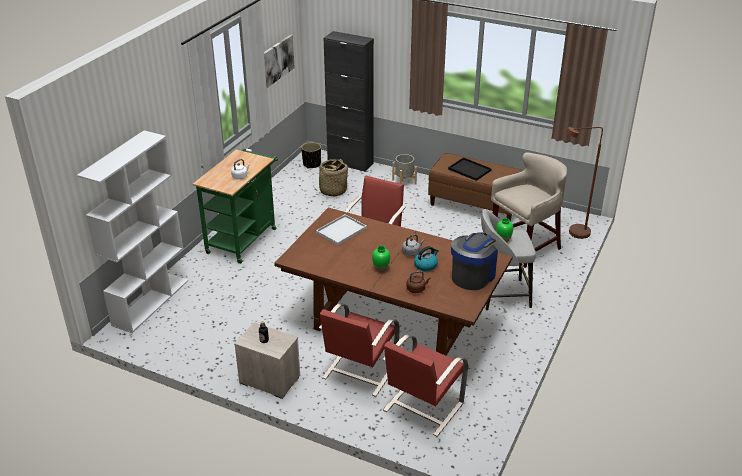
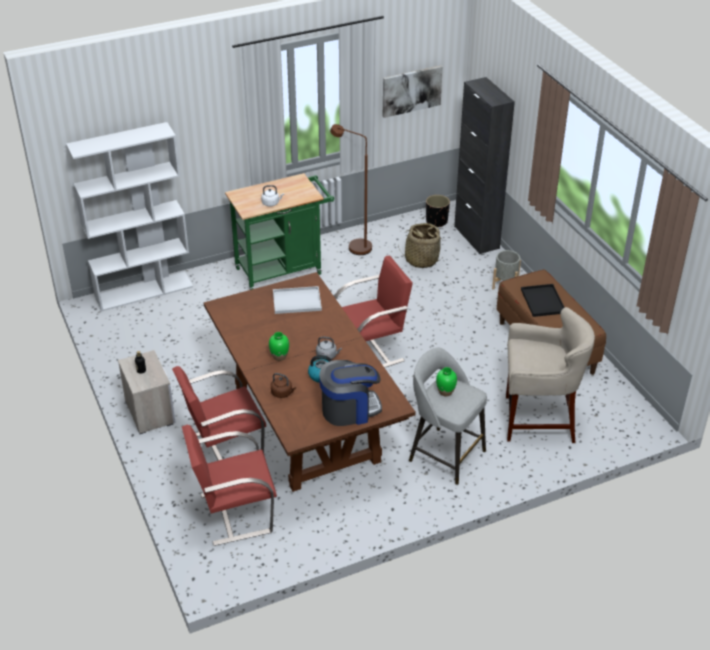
camera: 40 degrees right, 5 degrees up
(573, 233) = (615, 434): brown floor lamp -> brown floor lamp (354, 246)

